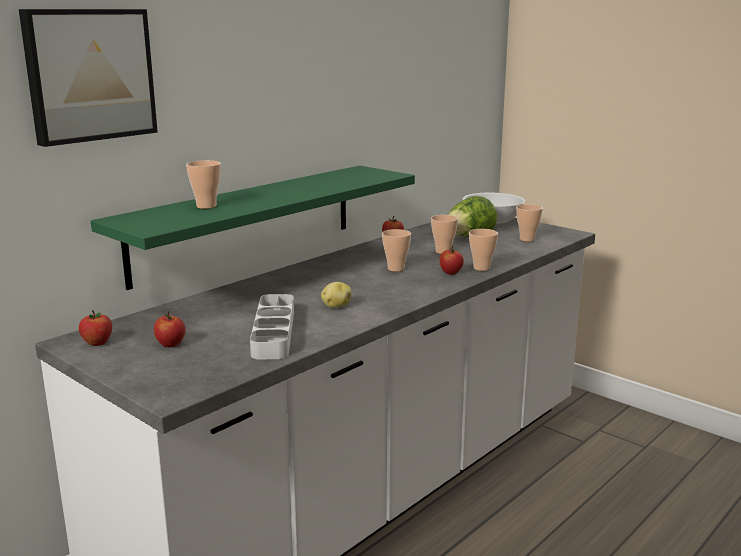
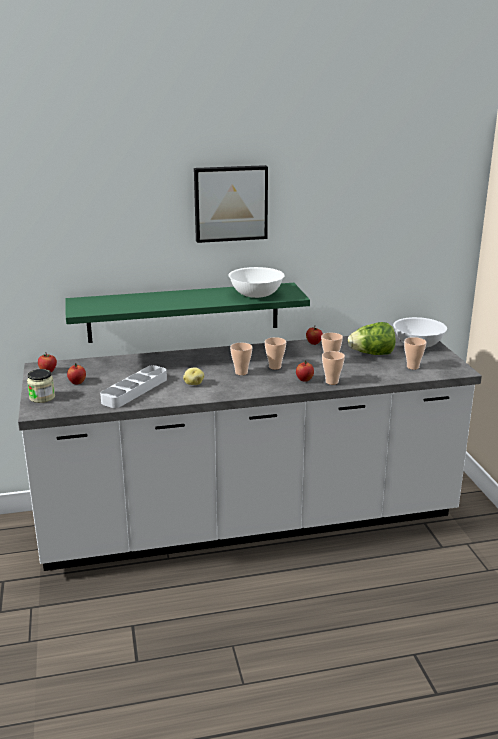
camera: 35 degrees right, 5 degrees up
(89, 75) = (67, 213): picture -> picture (230, 203)
(147, 376) = (42, 397): none -> jar
(206, 206) = (135, 300): cup -> cup (241, 372)
(346, 179) = (255, 294): none -> white bowl

